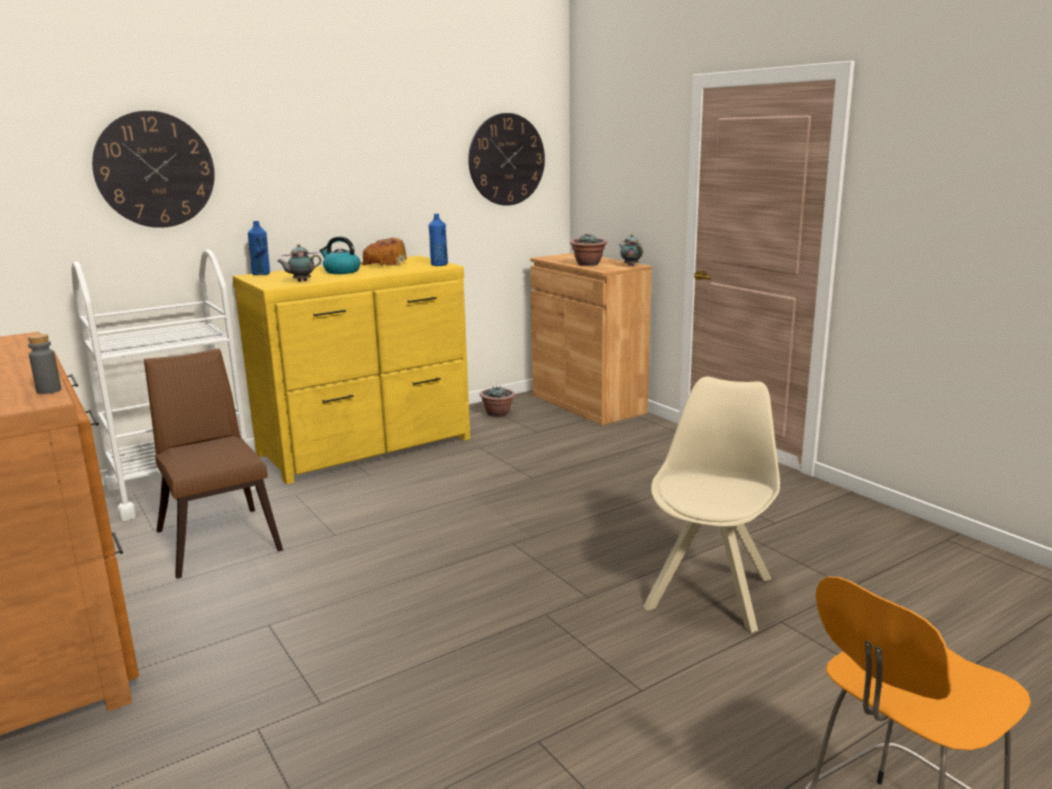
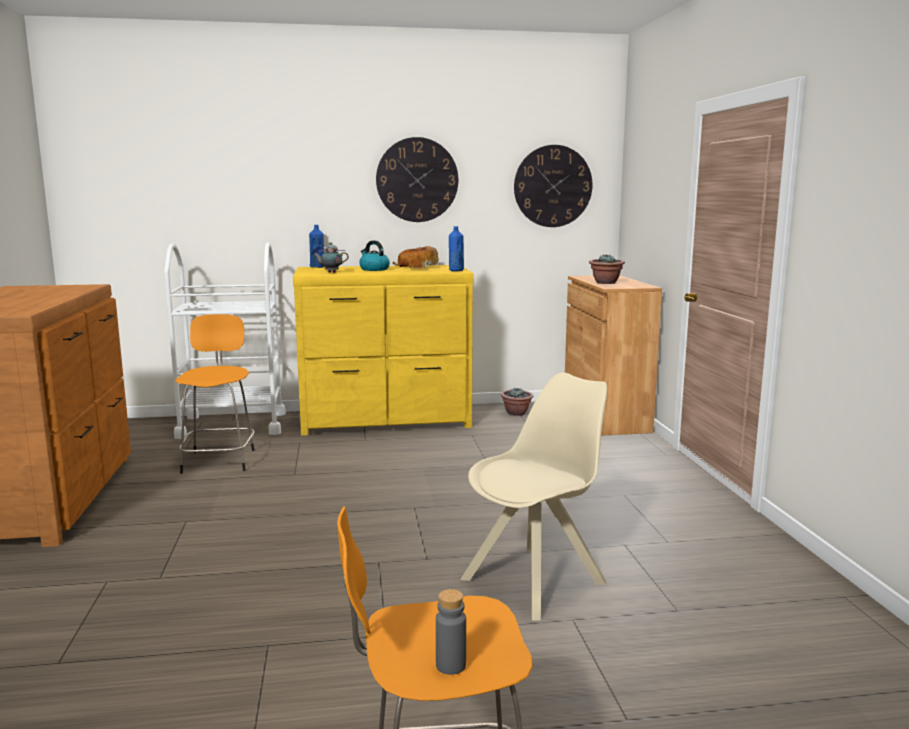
camera: 25 degrees right, 5 degrees down
(49, 390) = (34, 309): grey bottle -> grey bottle (450, 665)
(155, 170) = (247, 182): wall clock -> wall clock (417, 180)
(218, 537) = (219, 460): brown chair -> orange stool
(630, 265) = (641, 286): teapot -> none

